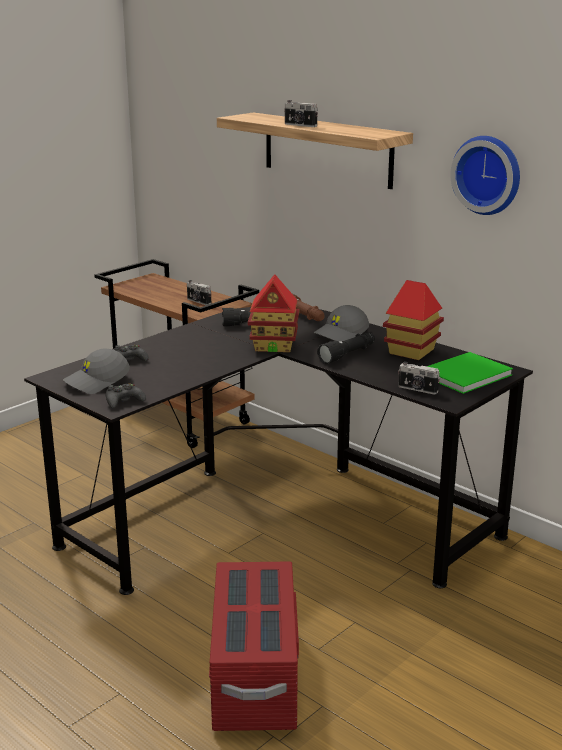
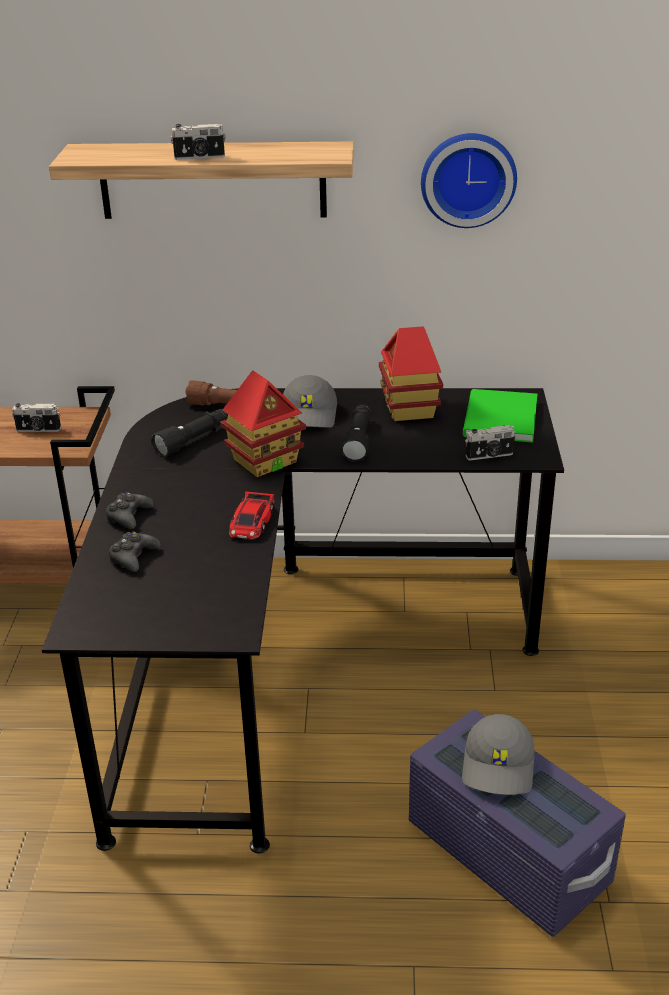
camera: 40 degrees left, 10 degrees up
(97, 382) = (149, 607): grey cap -> grey cap (499, 766)
(124, 401) = (230, 618): black game controller -> black game controller (129, 516)
(214, 368) = (252, 521): none -> toy car
(255, 676) = (507, 852): red storage box -> purple storage box

